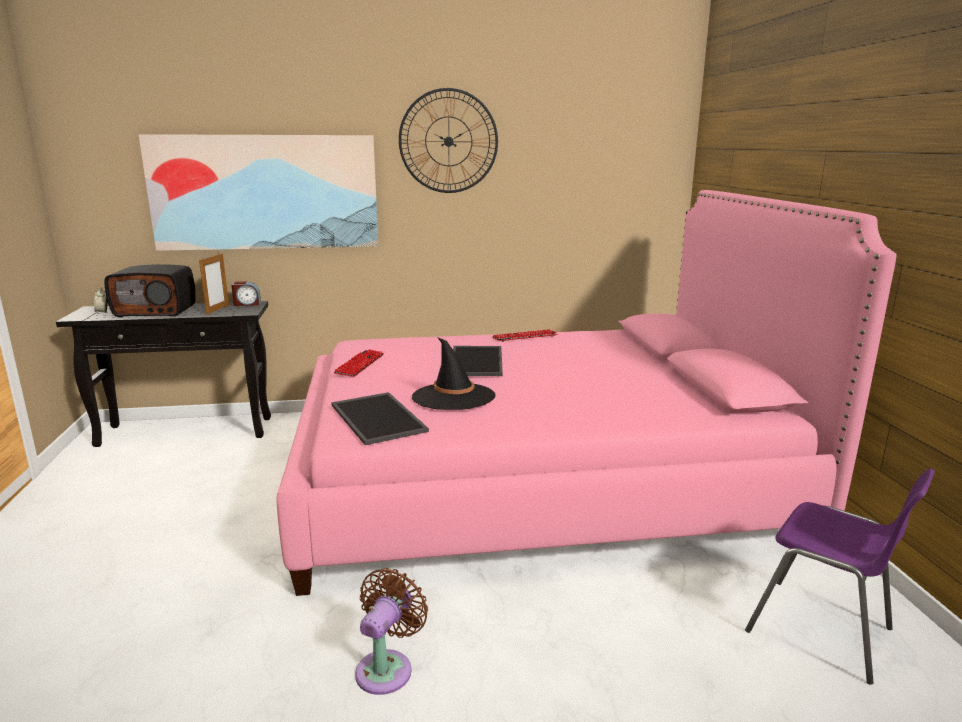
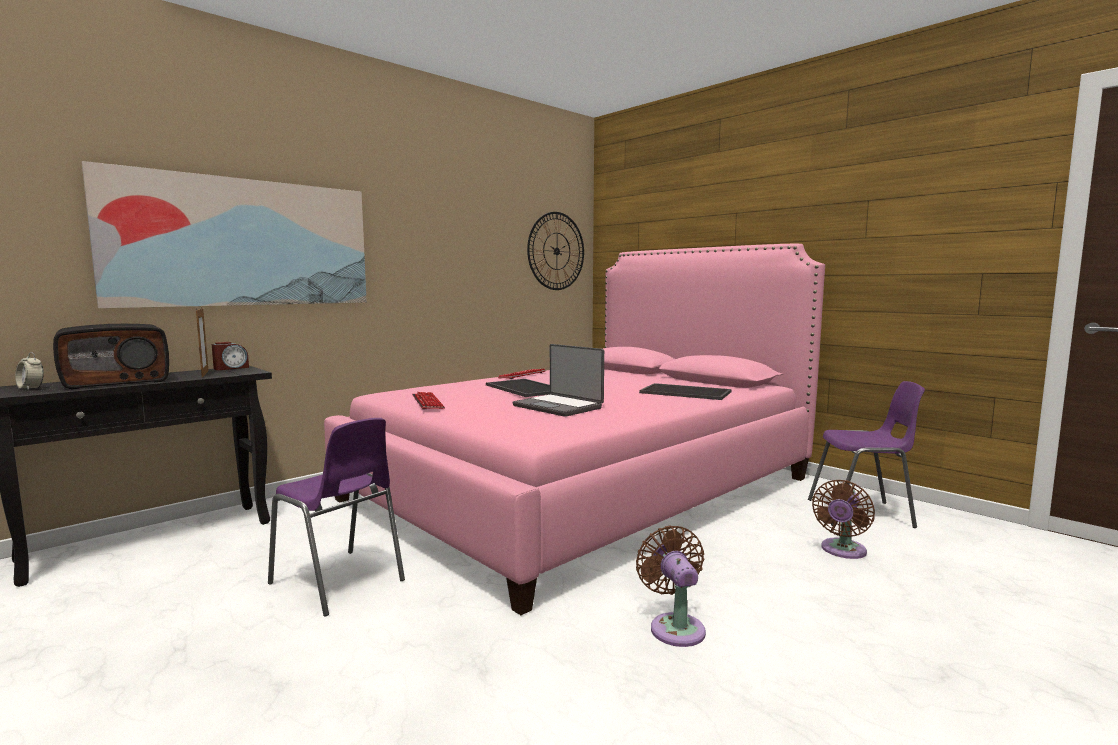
camera: 35 degrees left, 10 degrees down
(232, 511) = (339, 583): none -> purple chair
(380, 418) = (535, 424): tray -> tray (686, 392)
(448, 141) = (425, 204): wall clock -> wall clock (556, 251)
(453, 397) = (559, 407): black hat -> laptop
(699, 669) = (842, 551): none -> brown fan

